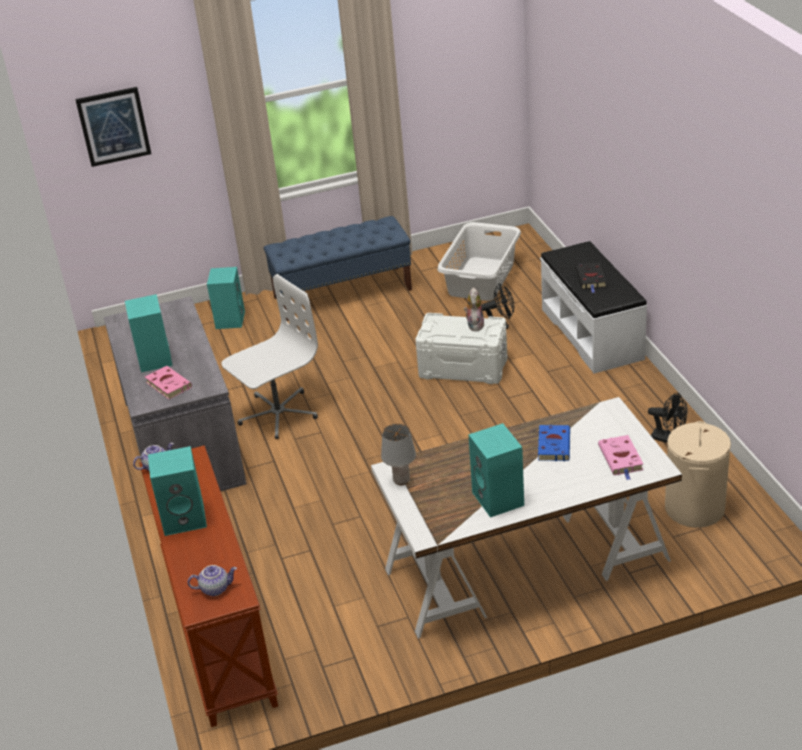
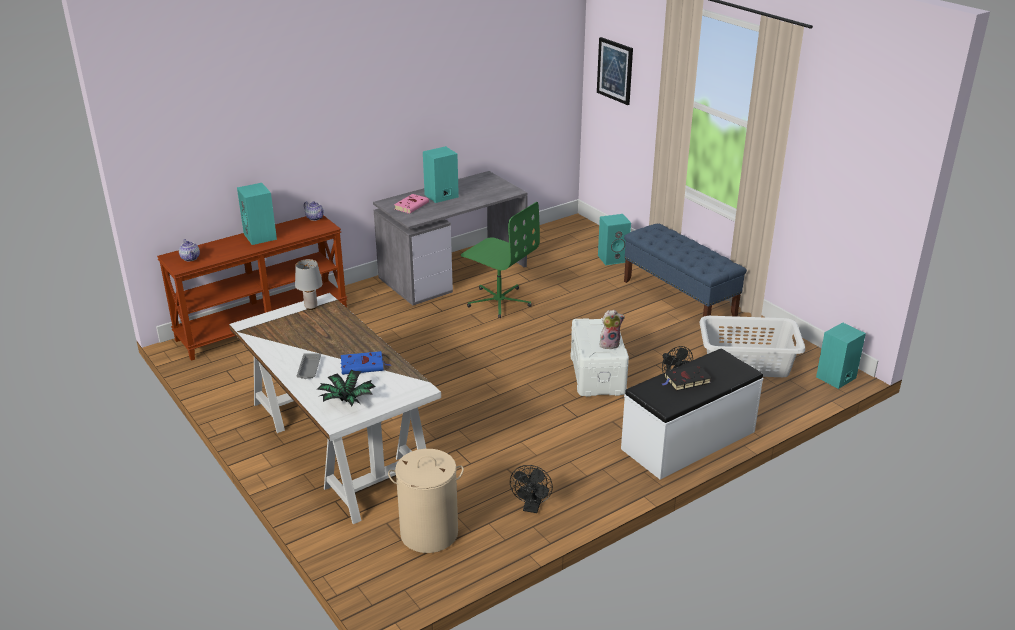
camera: 70 degrees right, 5 degrees down
(277, 414) = (499, 301): white office chair -> green office chair
(499, 499) = (290, 349): turquoise speaker -> turquoise speaker (836, 378)
(548, 485) = (309, 369): none -> grey tray
(621, 459) = (347, 401): pink book -> potted plant

